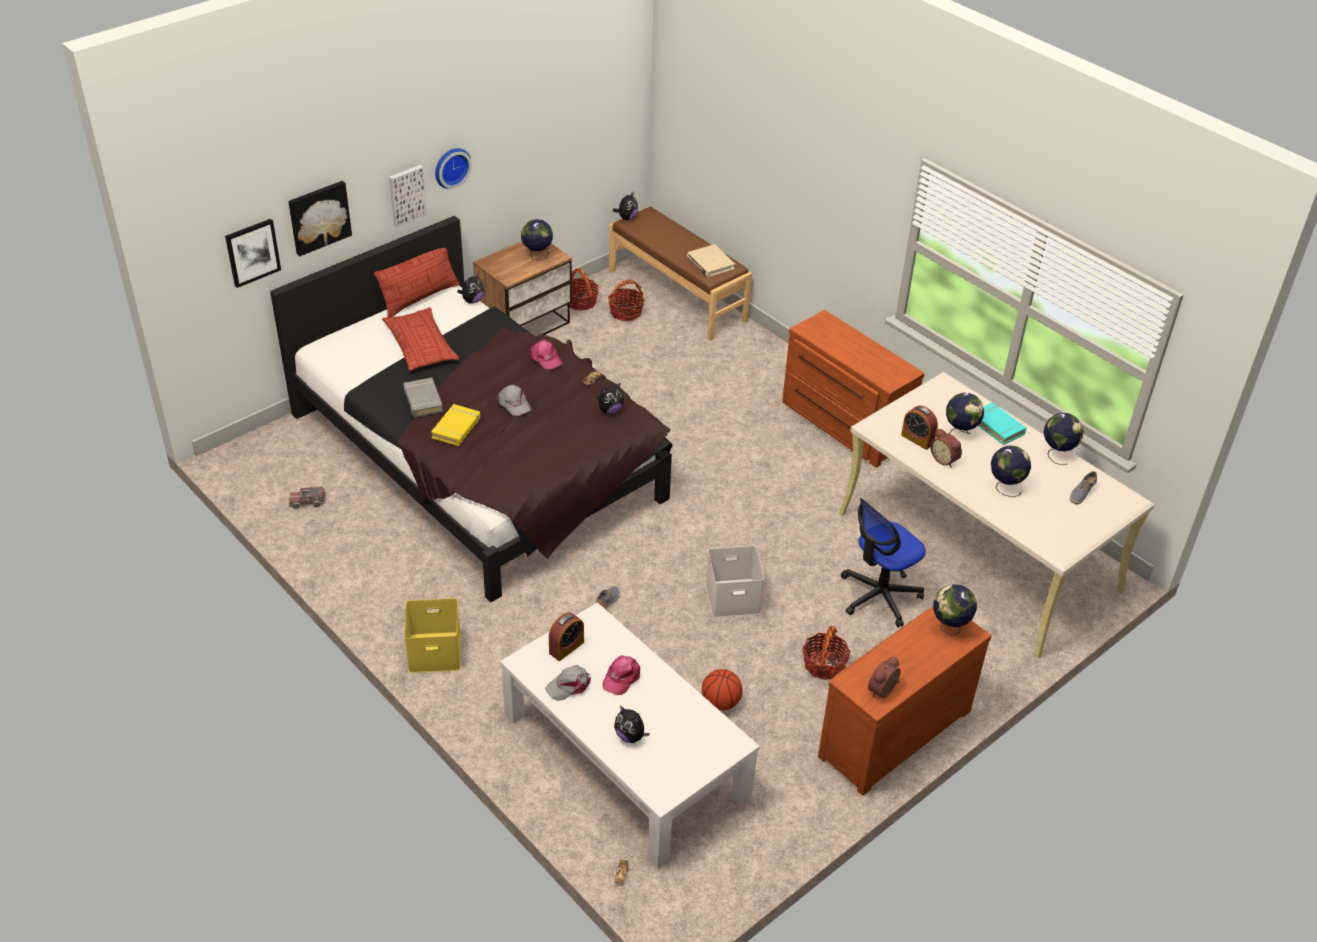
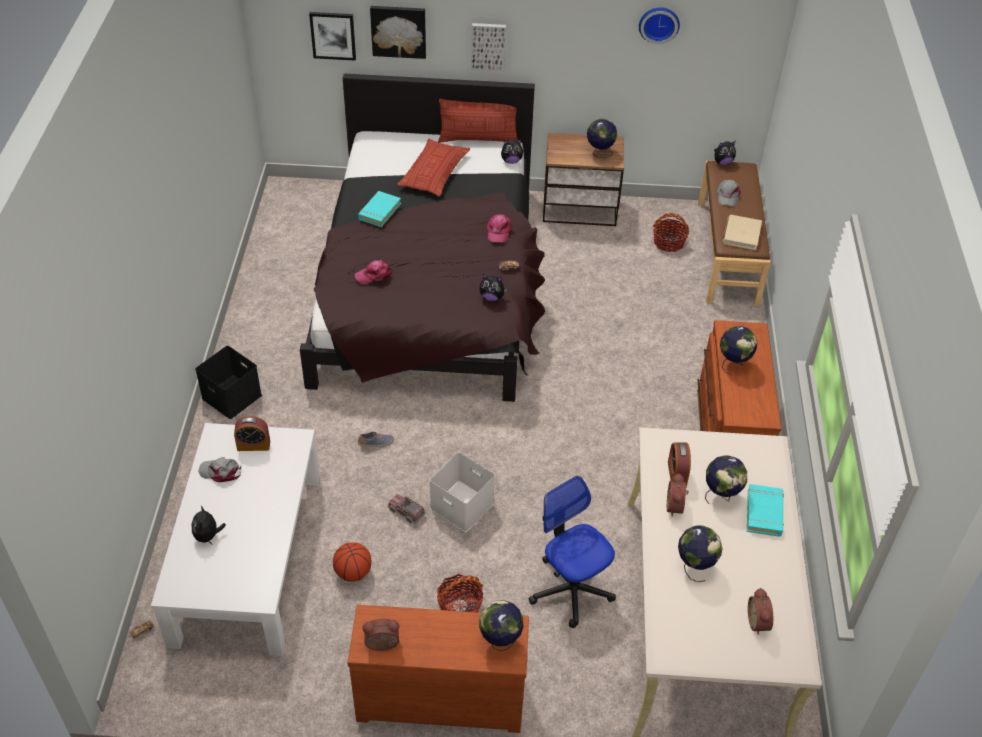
camera: 45 degrees right, 5 degrees up
(308, 502) = (288, 246): toy truck -> toy truck (406, 512)
(423, 401) = (379, 211): grey book -> turquoise book
(436, 651) = (233, 396): yellow storage box -> black storage box
(451, 166) = (538, 39): wall clock -> wall clock (659, 23)
(456, 428) = (373, 244): yellow book -> none
(514, 404) = (432, 250): grey cap -> grey cap (727, 195)
(581, 302) = (644, 215): basket -> none
(621, 677) = (258, 492): pink cap -> pink cap (374, 275)
(879, 596) = (571, 589): office chair -> office chair turned 45 degrees clockwise
(1057, 454) = (786, 574): globe -> globe (733, 363)
(1081, 493) = (759, 622): shoe -> alarm clock

